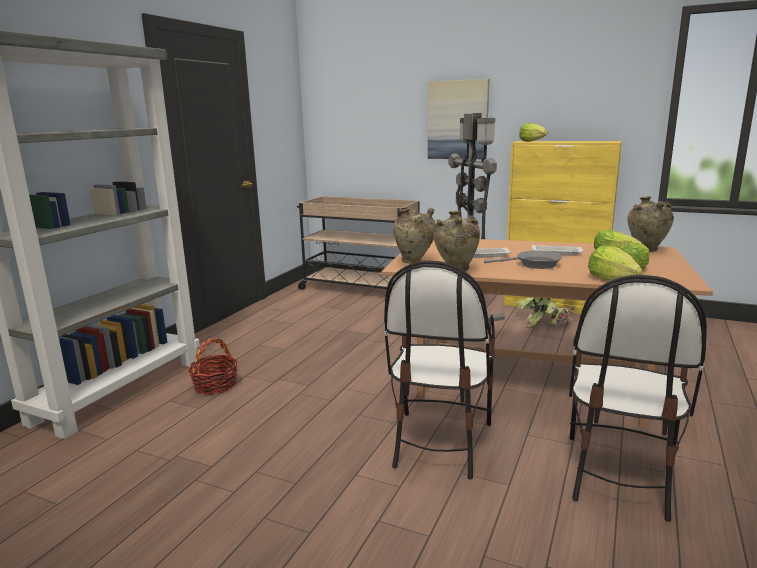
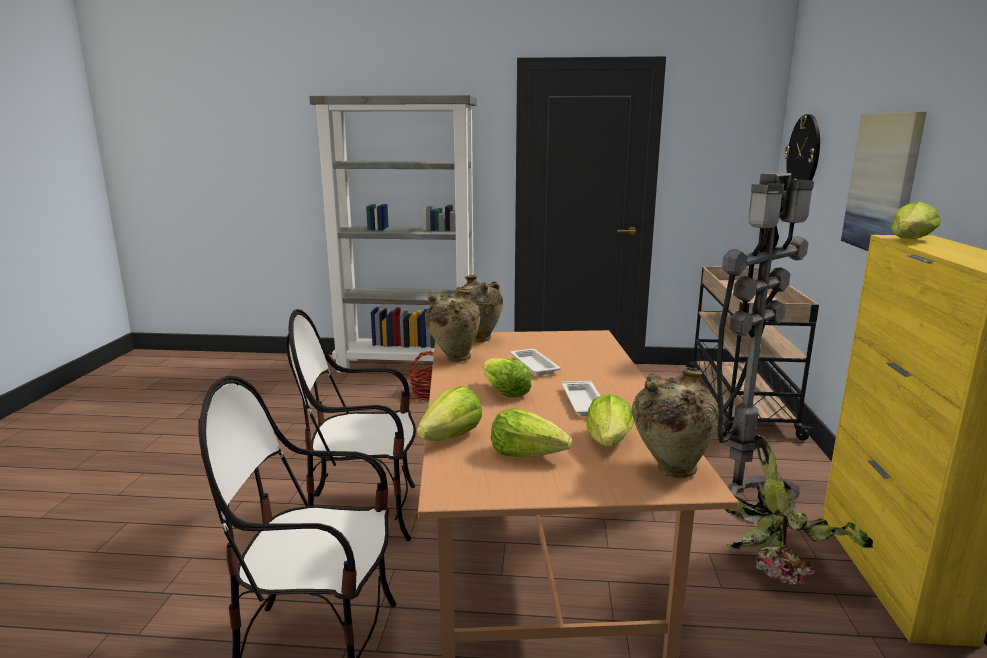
camera: 70 degrees right, 0 degrees up
(347, 111) = (804, 154): none -> wall clock
(534, 264) = (504, 392): grey frying pan -> lettuce

